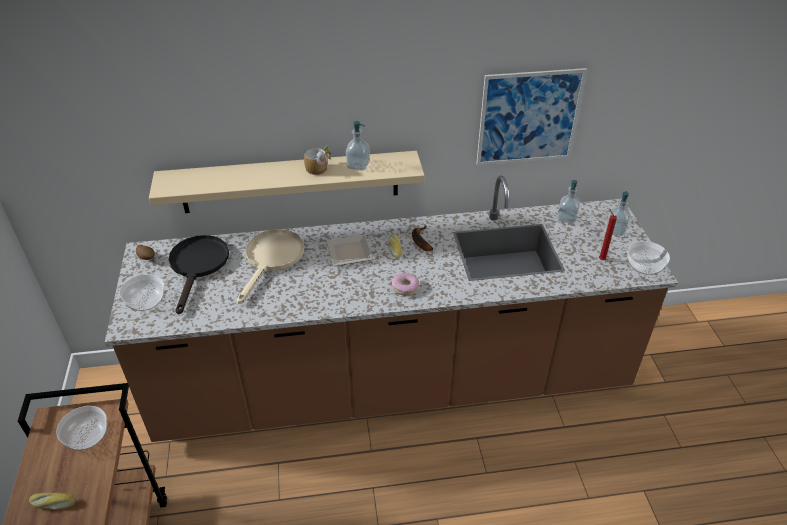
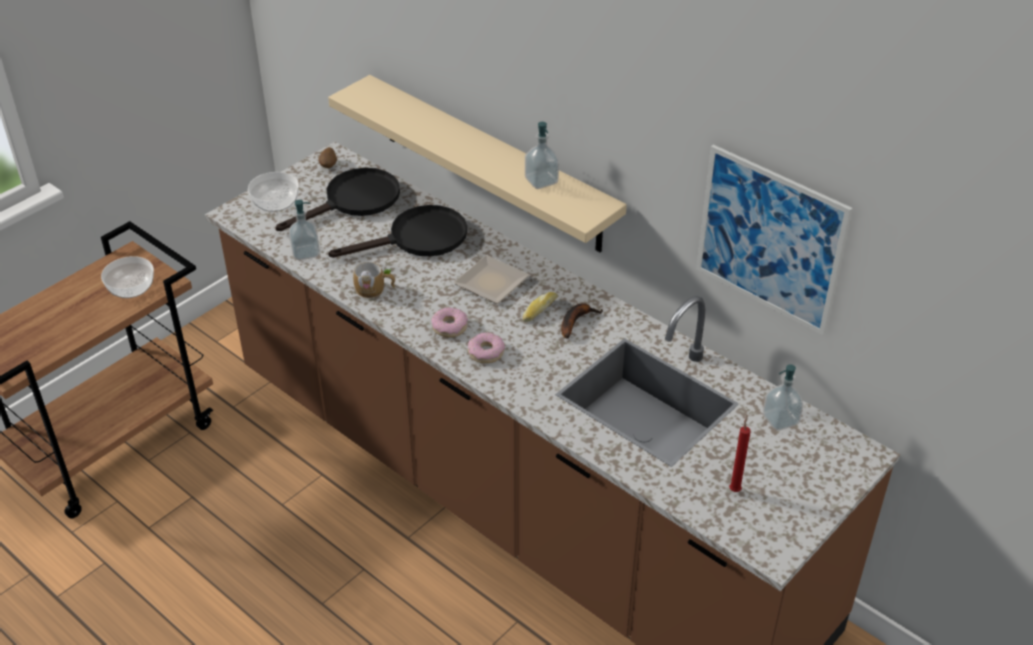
camera: 50 degrees right, 0 degrees up
(53, 504) = (53, 317): bread -> none
(272, 259) = (418, 239): beige frying pan -> black frying pan
(320, 167) = (503, 160): mug -> mug (375, 290)
(366, 289) = (450, 327): none -> donut
(615, 230) = (816, 477): soap dispenser -> soap dispenser (305, 252)
(645, 266) = (775, 538): bowl -> none

